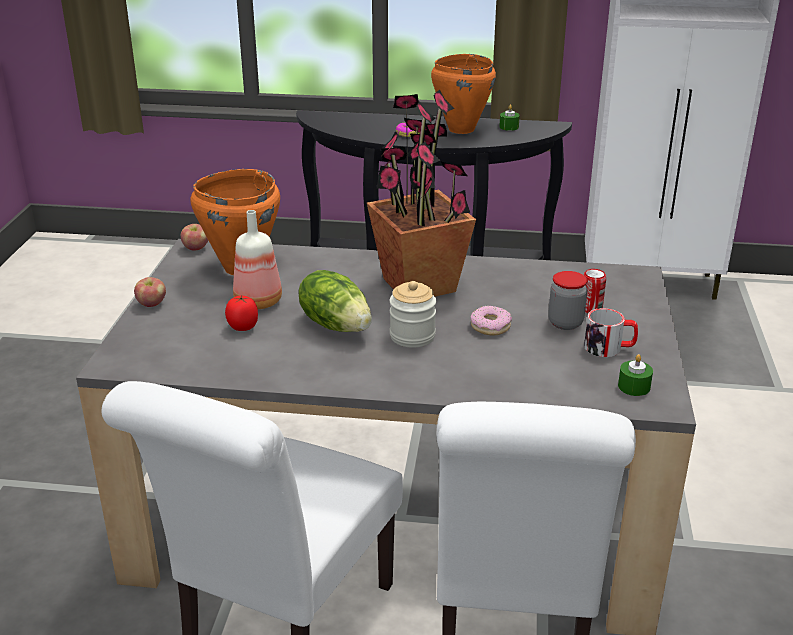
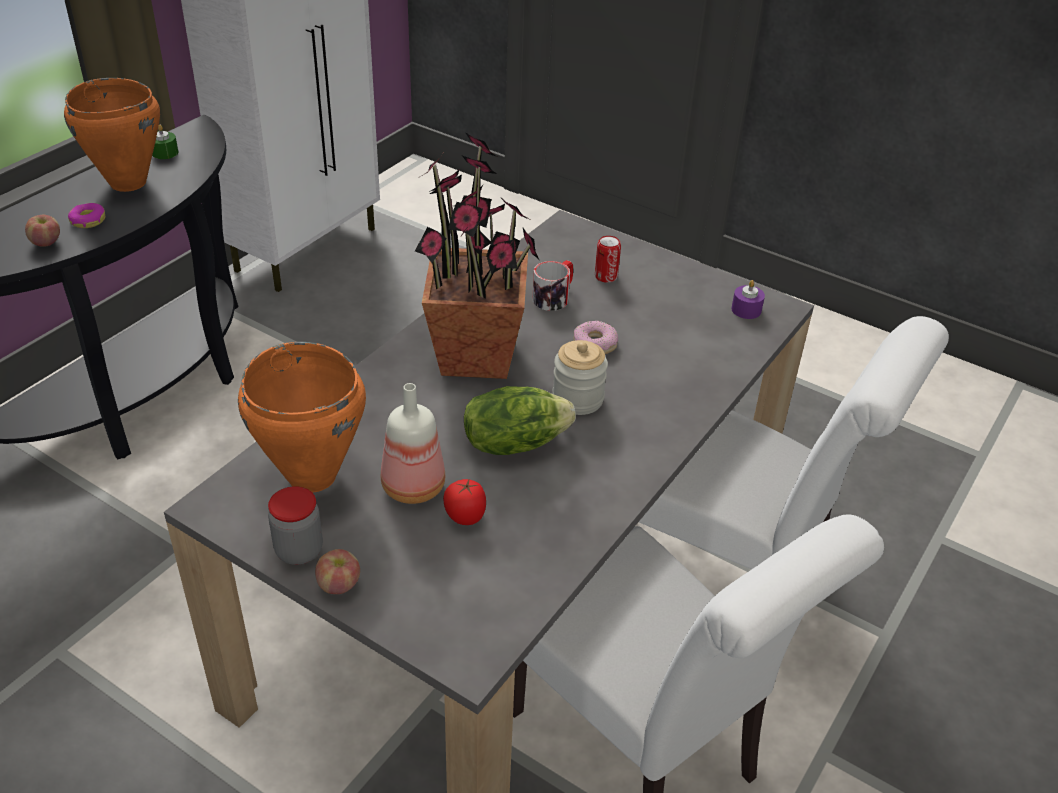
camera: 65 degrees left, 10 degrees up
(196, 248) = (214, 502): apple -> apple (46, 243)
(565, 323) = (620, 300): jar -> jar (299, 551)
(609, 348) = (679, 295): mug -> mug (554, 297)
(634, 386) = (746, 310): green candle -> purple candle

